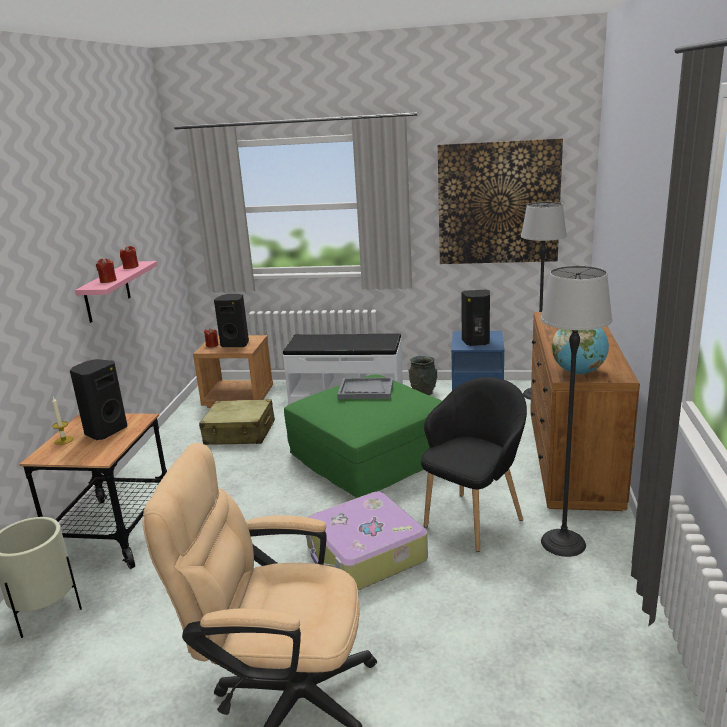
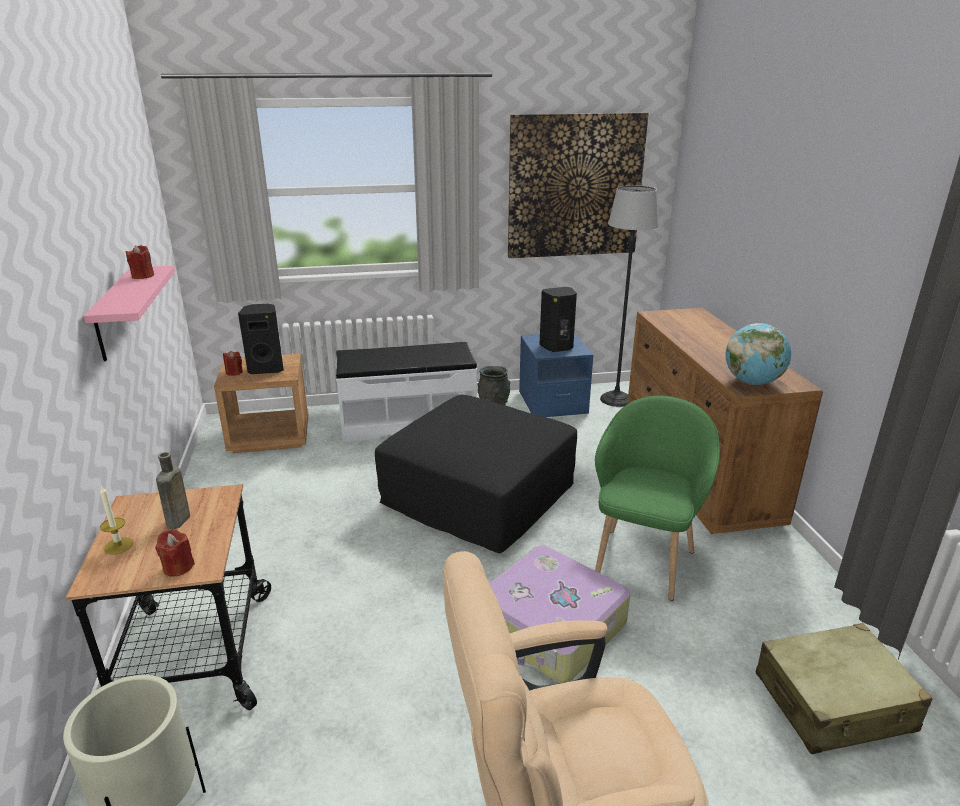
camera: 20 degrees left, 5 degrees up
(105, 431) = (177, 522): black speaker -> brown bottle
(108, 281) = (127, 299): red candle -> red candle (178, 567)
(240, 433) = (298, 484): beige suitcase -> beige suitcase (833, 703)
(365, 390) = (471, 417): grey tray -> none
(369, 455) = (477, 494): green ottoman -> black ottoman
(474, 520) = (643, 560): black armchair -> green armchair
(563, 543) = (751, 573): floor lamp -> none

